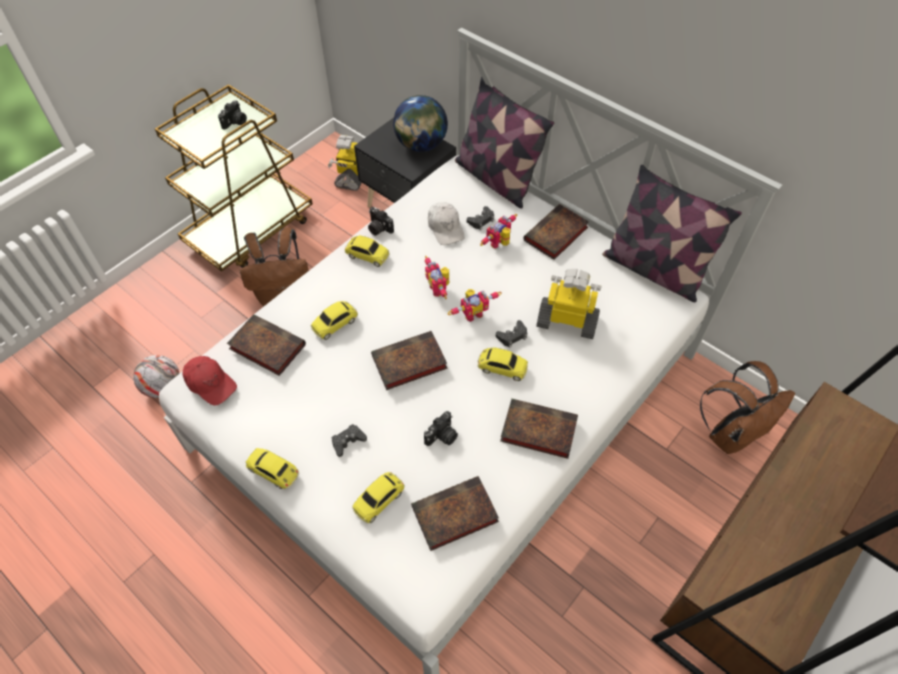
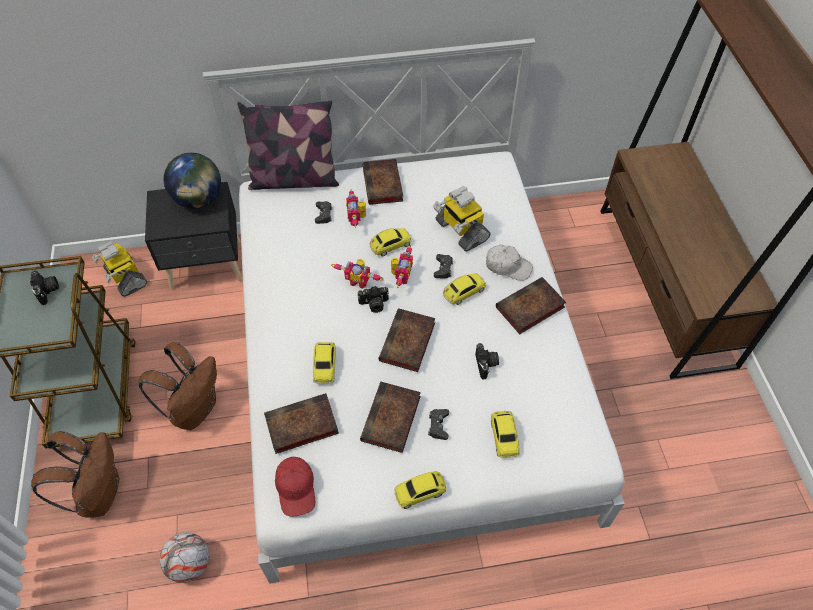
camera: 50 degrees left, 0 degrees up
(210, 383) = (296, 488): red cap -> red cap turned 90 degrees clockwise
(367, 255) = (279, 303): toy car -> toy car (390, 245)
(378, 228) = (260, 279): camera -> camera (374, 304)
(445, 228) = (307, 239): white cap -> white cap (508, 266)
(453, 516) = (553, 400): book -> book (391, 420)
(567, 321) = (460, 231): toy robot -> toy robot turned 90 degrees counterclockwise
(654, 270) = (465, 159): pillow -> none
(731, 433) = (574, 232): brown backpack -> brown backpack (99, 493)

